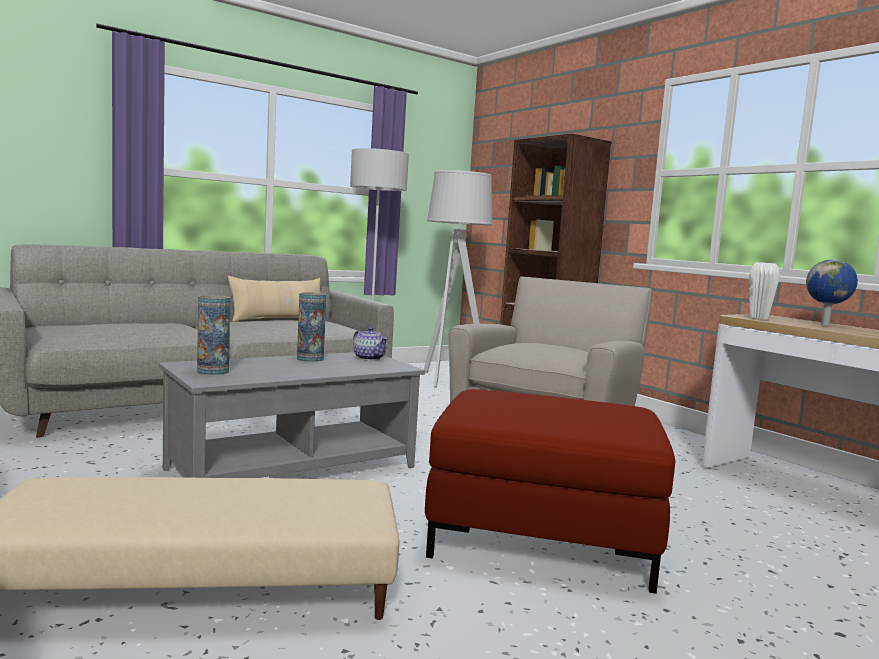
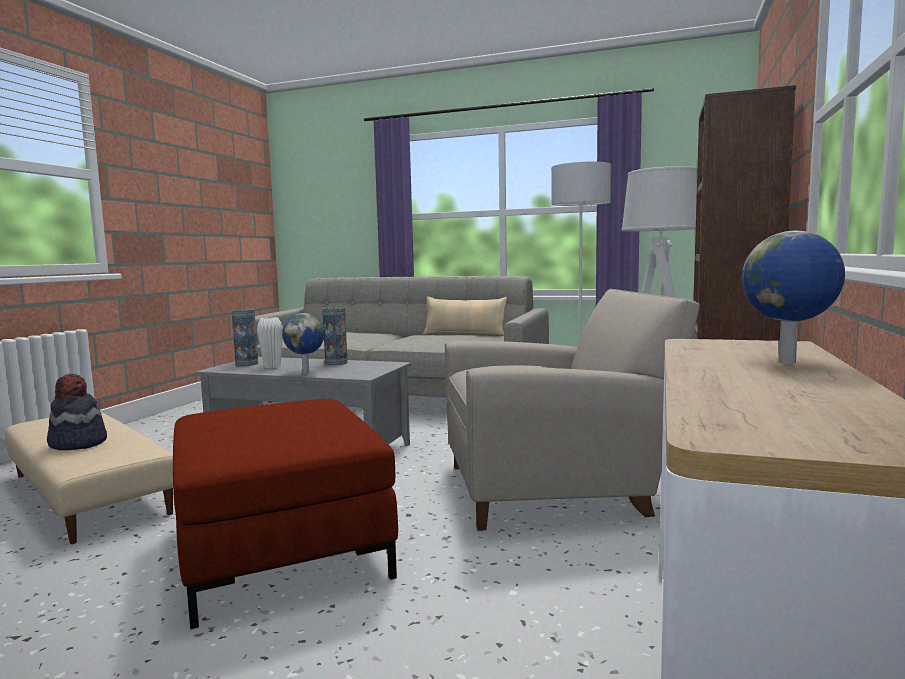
camera: 55 degrees right, 0 degrees up
(252, 505) = (77, 444): none -> hat
(336, 371) = (306, 372): none -> globe
(369, 358) = (377, 367): teapot -> none
(758, 318) = (713, 345): white vase -> white vase (272, 367)

